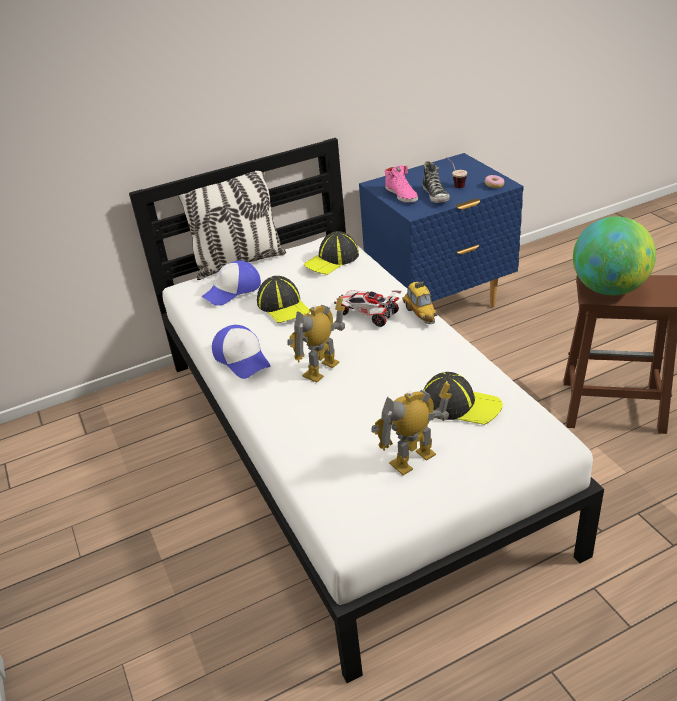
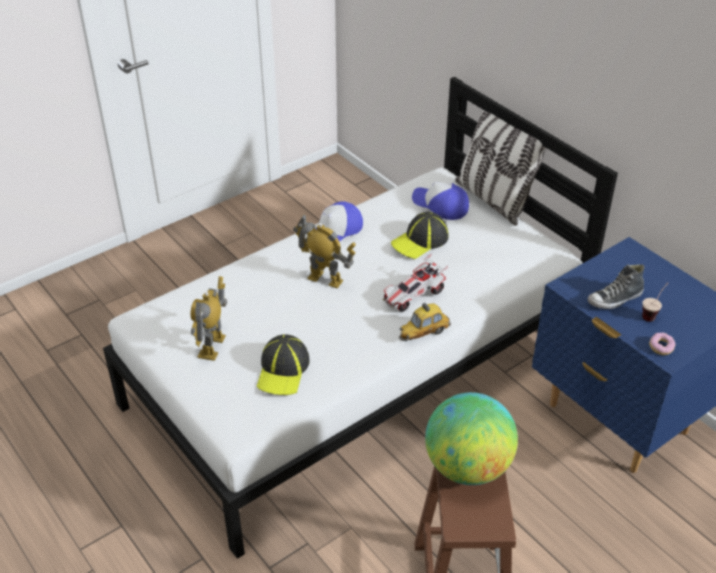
camera: 75 degrees right, 5 degrees up
(332, 260) = (509, 258): cap -> none
(367, 314) = (413, 295): toy car -> toy car turned 150 degrees counterclockwise
(402, 194) = (609, 272): pink shoe -> none
(413, 460) = (213, 347): toy robot -> toy robot turned 120 degrees counterclockwise

